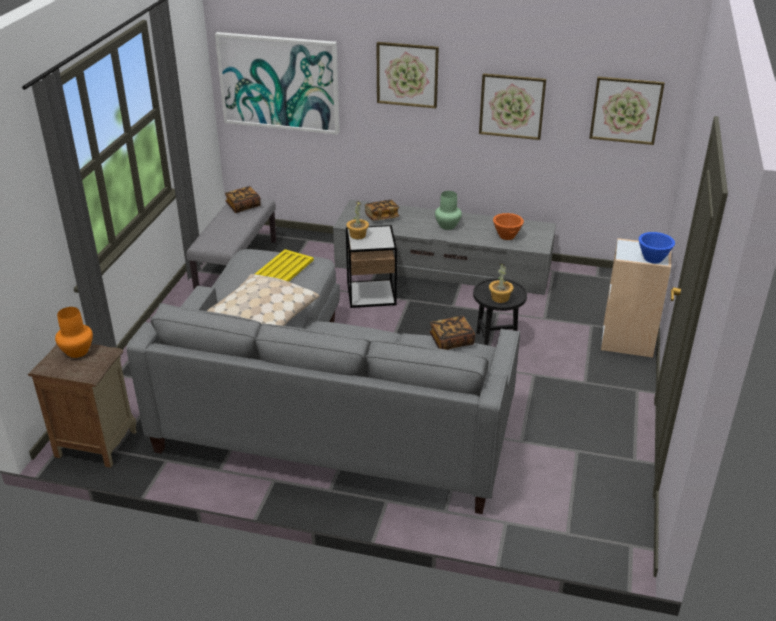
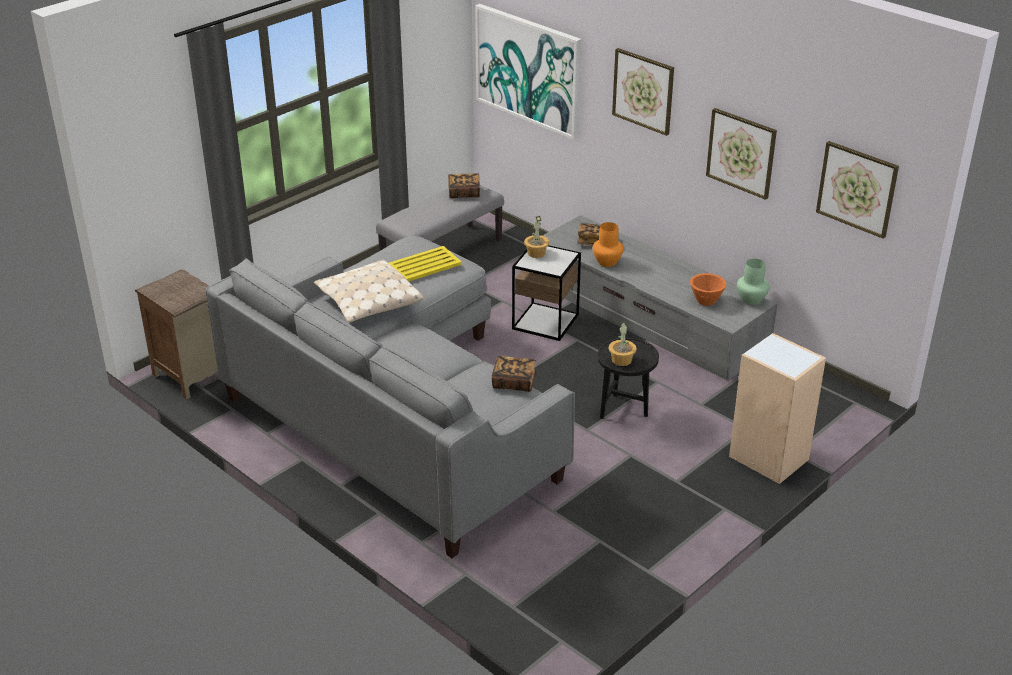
camera: 30 degrees right, 0 degrees up
(77, 352) = (184, 283): orange vase -> orange vase (606, 262)
(448, 226) = (654, 271): green vase -> green vase (751, 300)
(653, 258) = (786, 365): blue bowl -> none

